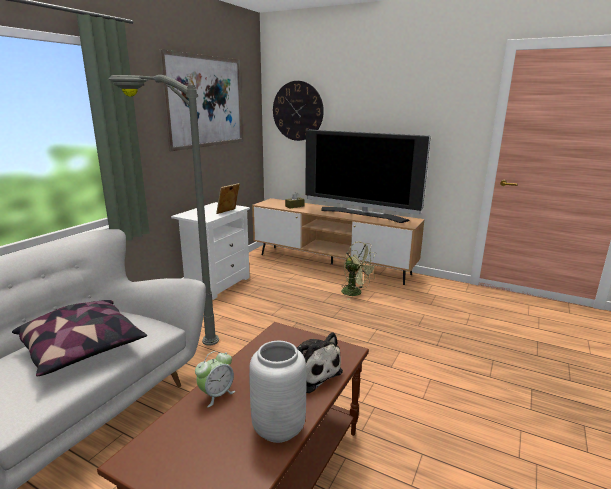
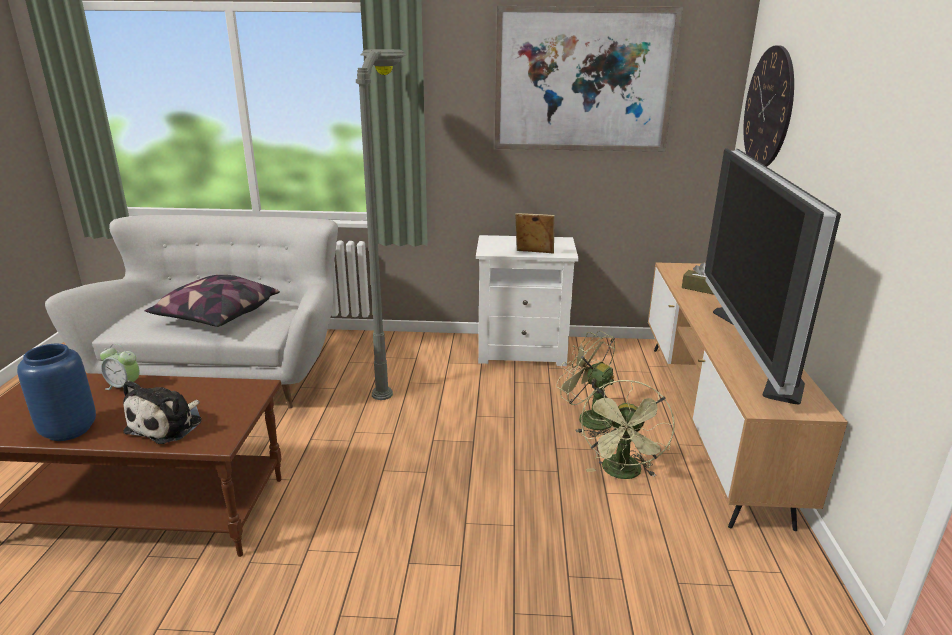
camera: 65 degrees right, 5 degrees up
(277, 427) = (70, 429): grey vase -> blue vase
(305, 287) = (588, 418): none -> green fan

